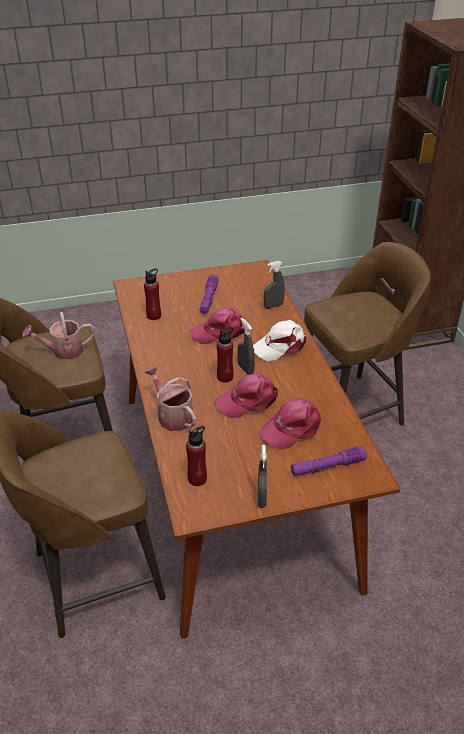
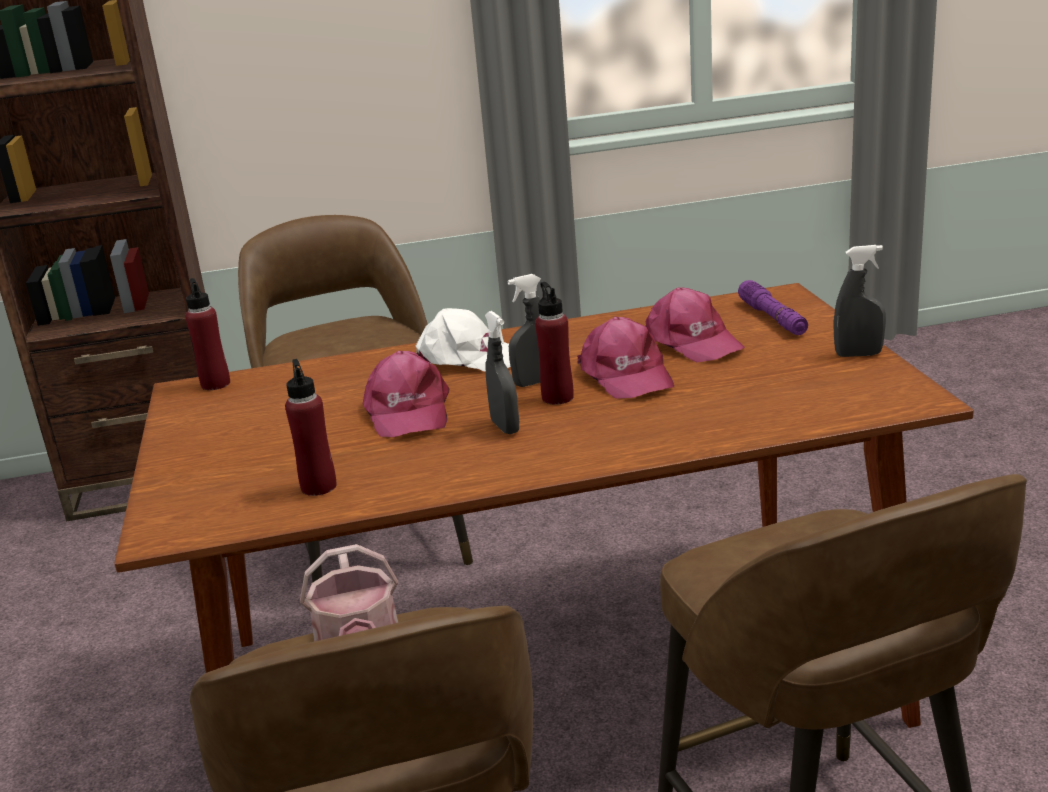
camera: 85 degrees left, 15 degrees down
(172, 415) = (675, 435): watering can -> none
(197, 479) = (837, 401): red bottle -> red bottle (215, 384)
(208, 299) = (278, 430): purple flashlight -> none
(273, 306) = (336, 369): grey spray bottle -> grey spray bottle (505, 427)
(280, 346) = (467, 358): white cap -> white cap turned 45 degrees counterclockwise

